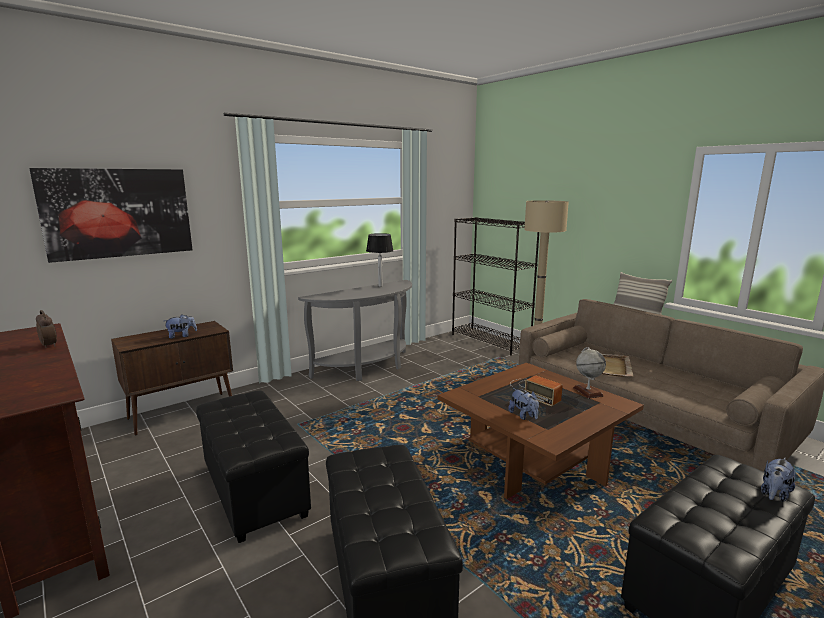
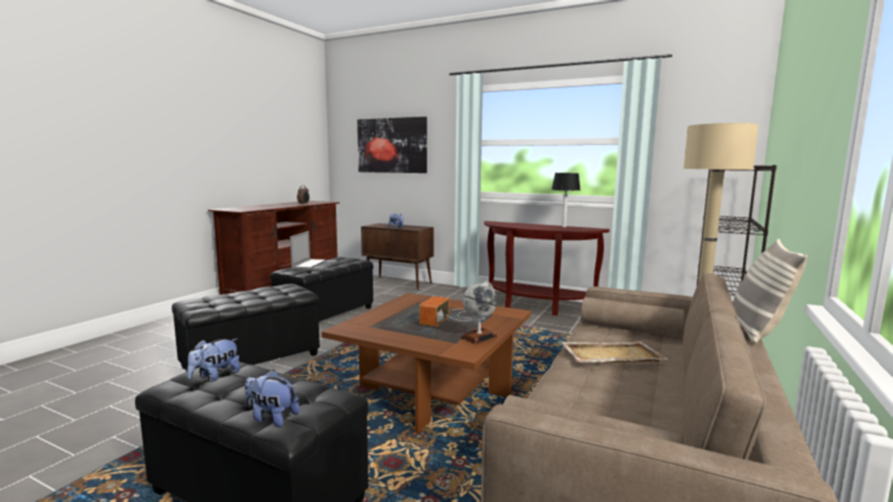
camera: 65 degrees right, 5 degrees down
(250, 428) = (314, 266): none -> laptop
(368, 368) = (536, 306): grey console table -> brown console table
(523, 416) = (390, 318): plush toy -> plush toy (215, 376)

